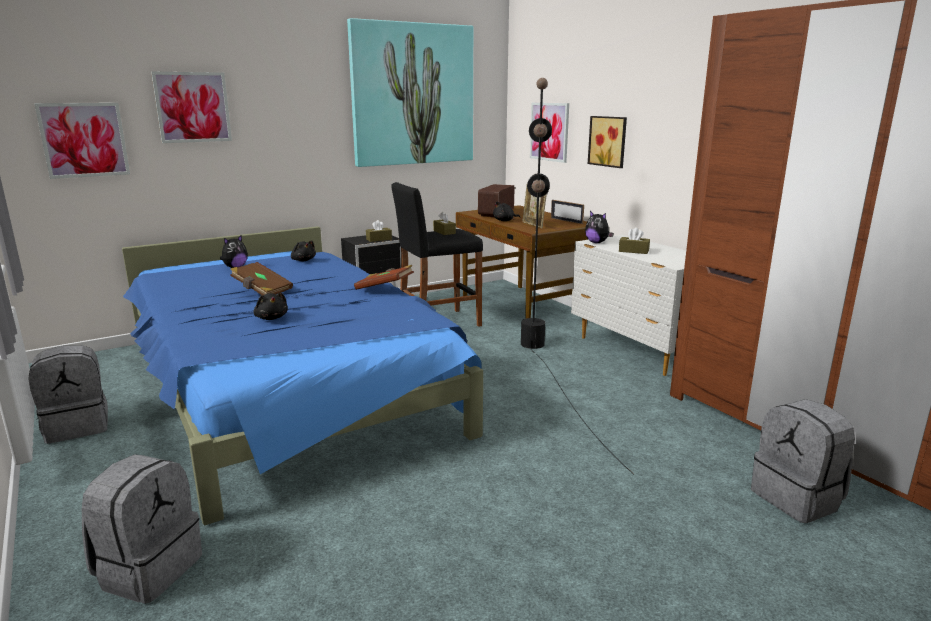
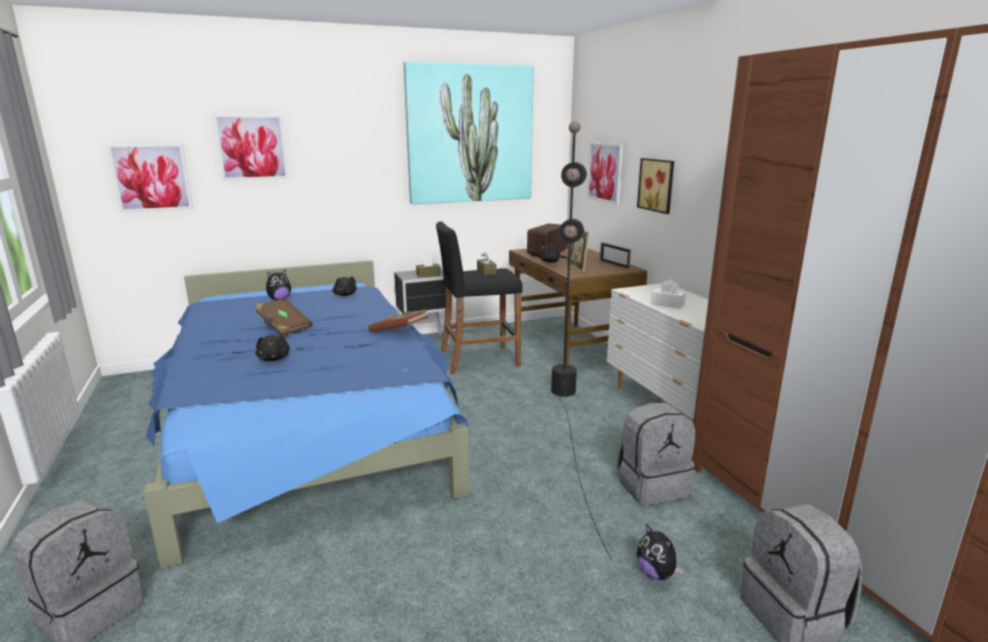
camera: 10 degrees right, 0 degrees up
(78, 426) = (109, 445): grey backpack -> grey backpack (651, 486)
(597, 242) = (633, 291): plush toy -> plush toy (656, 573)
(633, 251) = (667, 304): brown tissue box -> white tissue box

